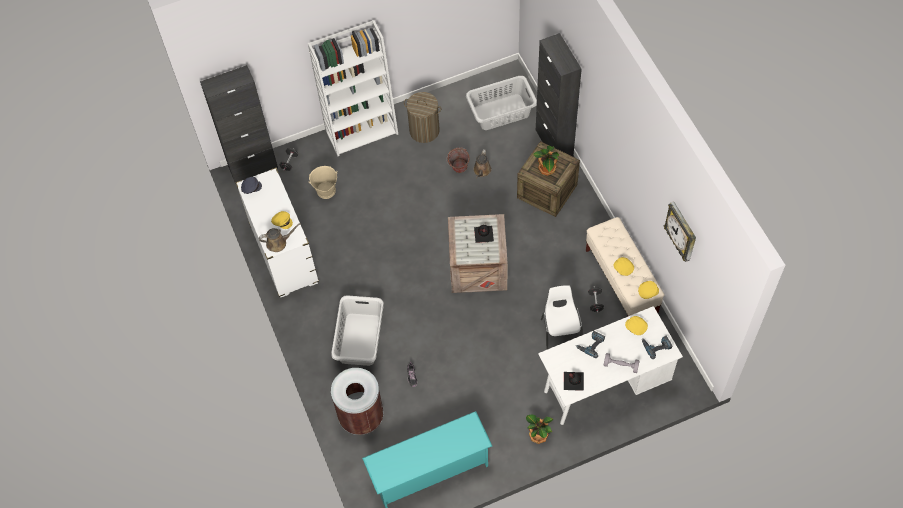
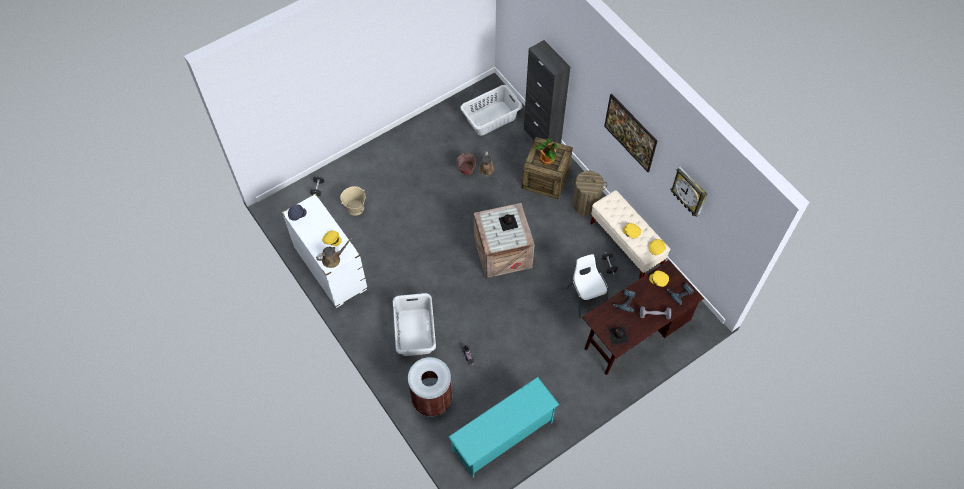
camera: 15 degrees left, 0 degrees up
(253, 168) = (286, 199): black cabinet -> none
(362, 131) = (375, 152): white bookcase -> none
(424, 130) = (429, 144): laundry basket -> laundry basket (586, 204)
(538, 434) = (588, 387): potted plant -> none
(604, 386) = (634, 335): white desk -> brown desk
(630, 162) = (628, 140): none -> picture

